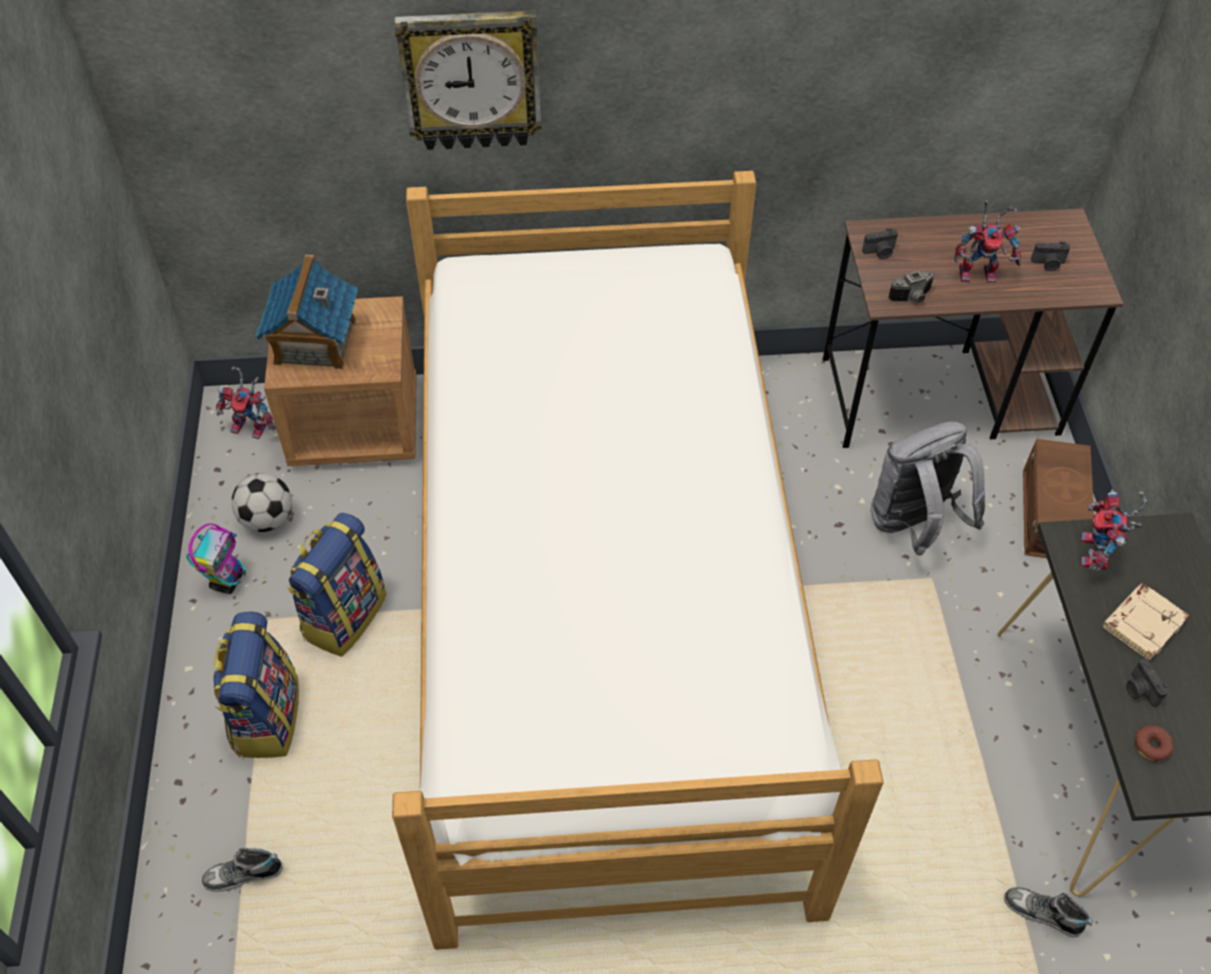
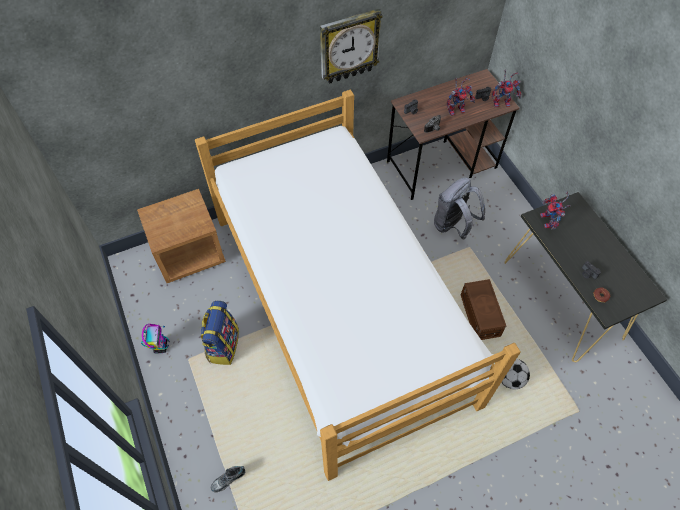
camera: 20 degrees left, 5 degrees up
(253, 427) = (140, 269): toy robot -> toy robot (502, 102)
(266, 716) = (207, 404): backpack -> none
(268, 519) = (167, 311): football -> football (510, 379)
(314, 342) = (166, 223): toy house -> none
(471, 79) = (218, 81): wall clock -> wall clock (349, 46)
(1042, 914) = (565, 374): shoe -> none
(1052, 514) = (506, 204): brown storage box -> brown storage box (480, 315)
(1142, 623) = (577, 245): beige book -> none

